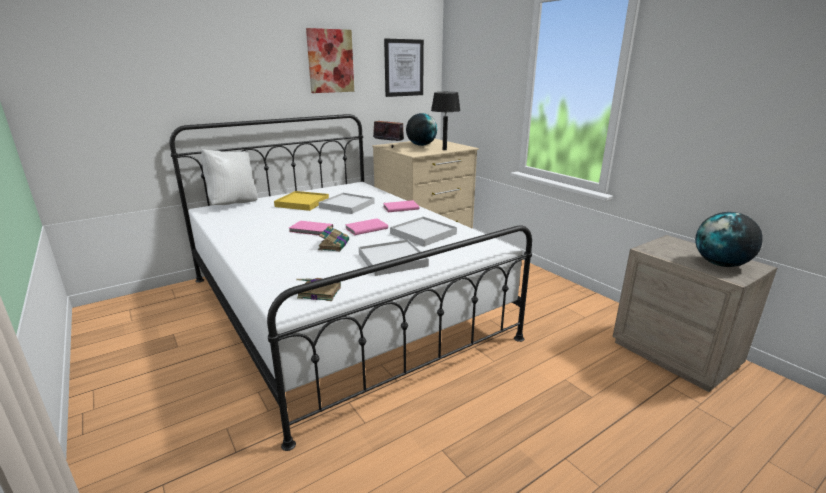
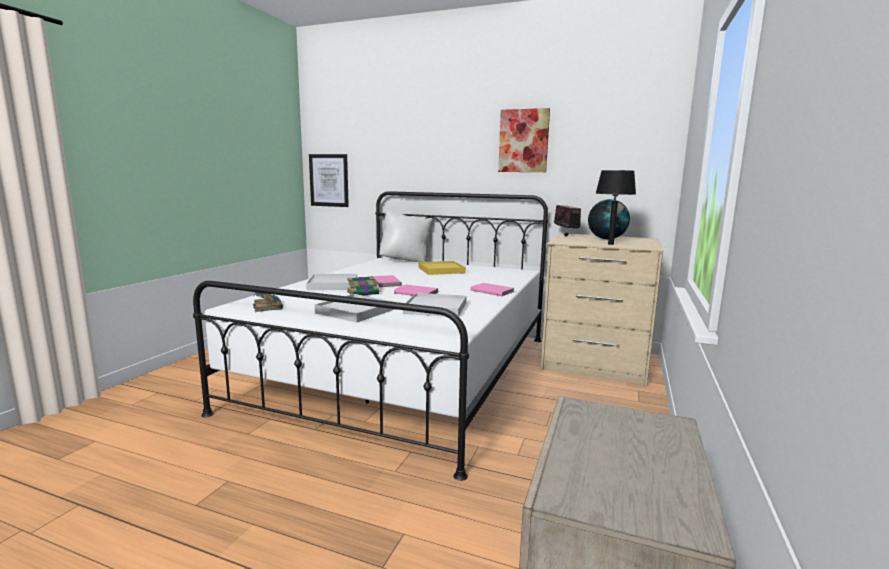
camera: 55 degrees right, 10 degrees down
(347, 205) = (461, 279): white tray -> white tray (333, 285)
(404, 68) = (619, 147): picture -> picture (329, 180)
(721, 264) = (619, 478): globe -> none

